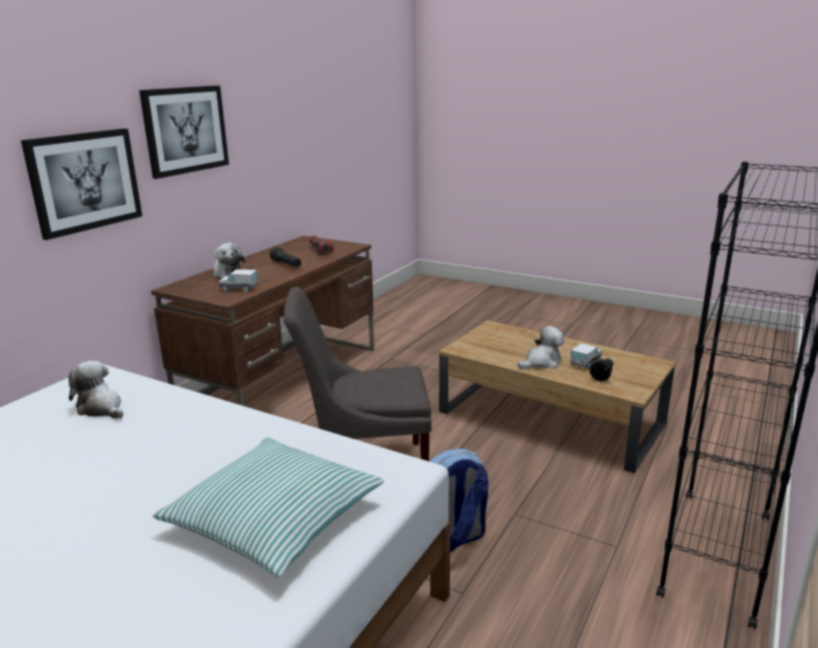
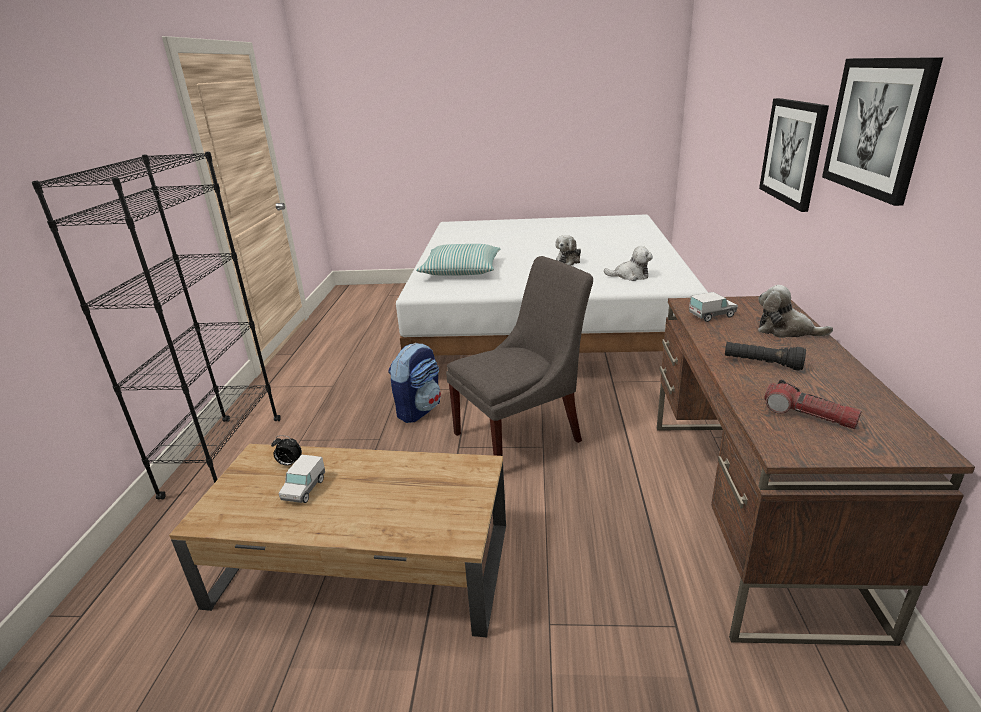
camera: 155 degrees right, 5 degrees up
(542, 362) = (363, 473): plush toy -> plush toy (569, 260)

